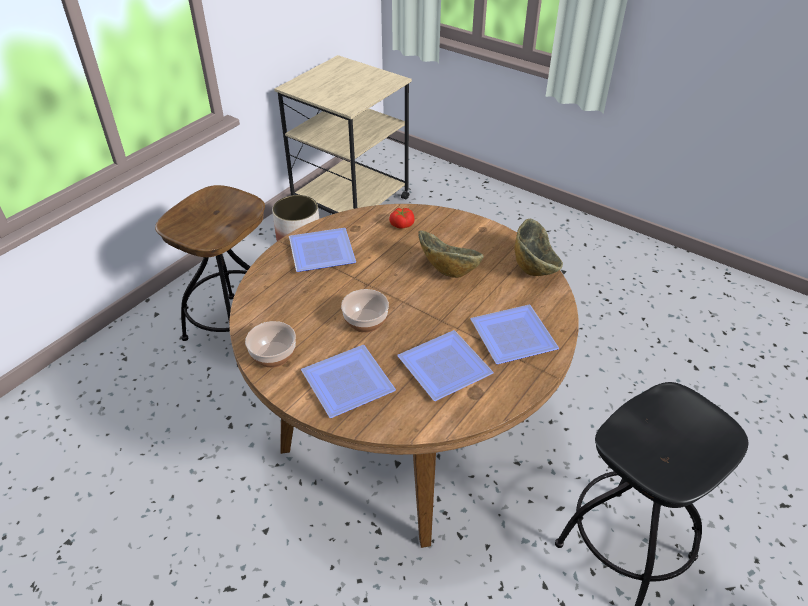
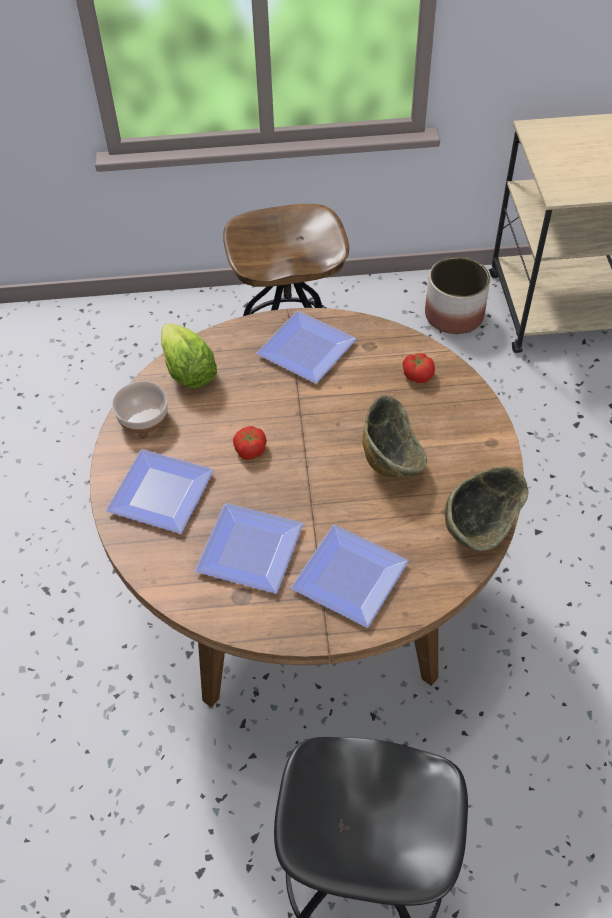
camera: 50 degrees right, 10 degrees up
(264, 311) = (188, 372): none -> lettuce
(366, 321) = (249, 450): bowl -> tomato

